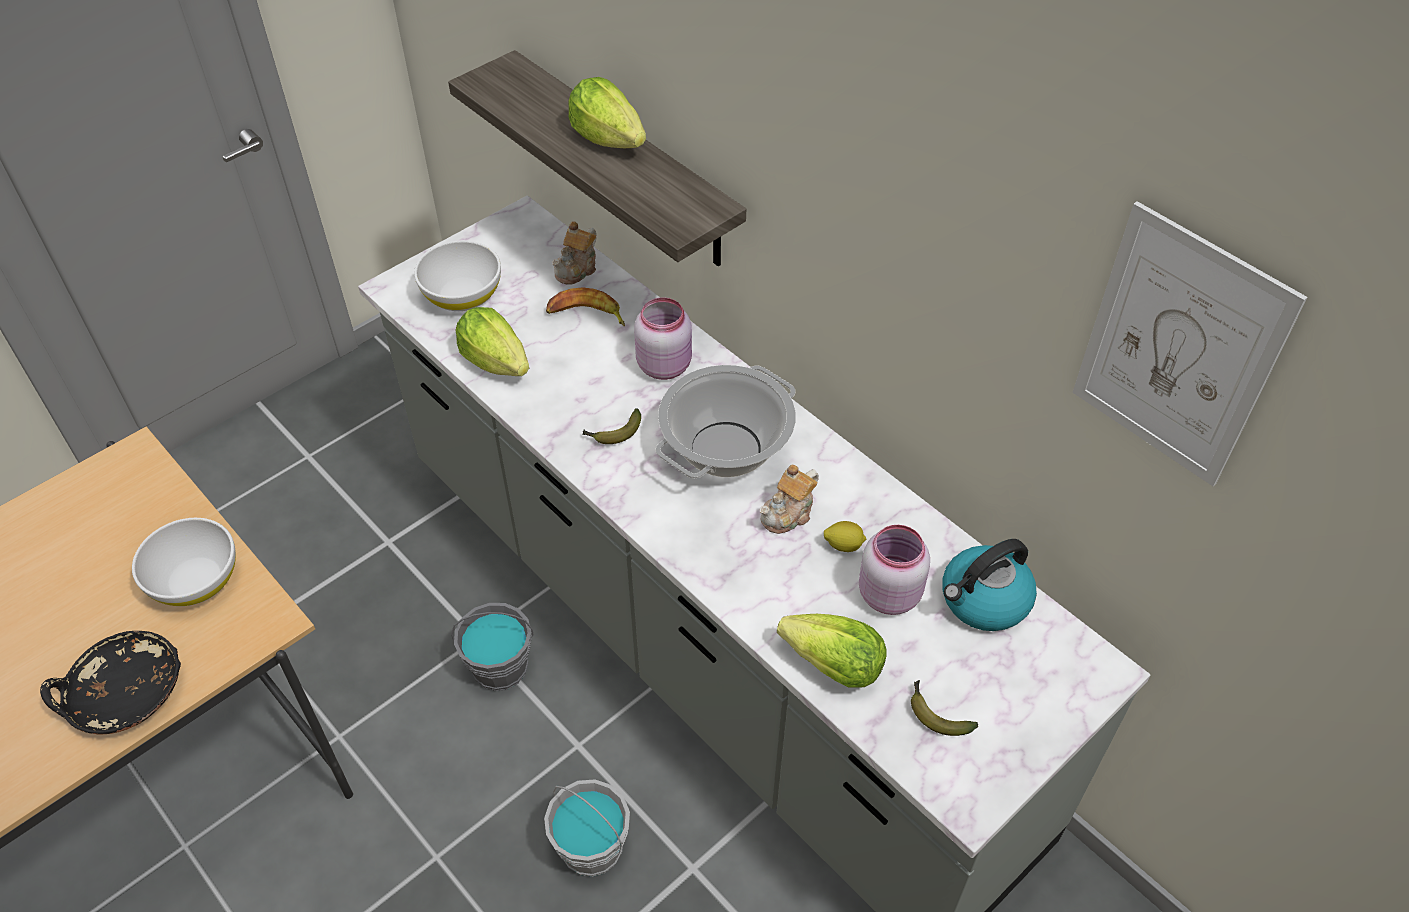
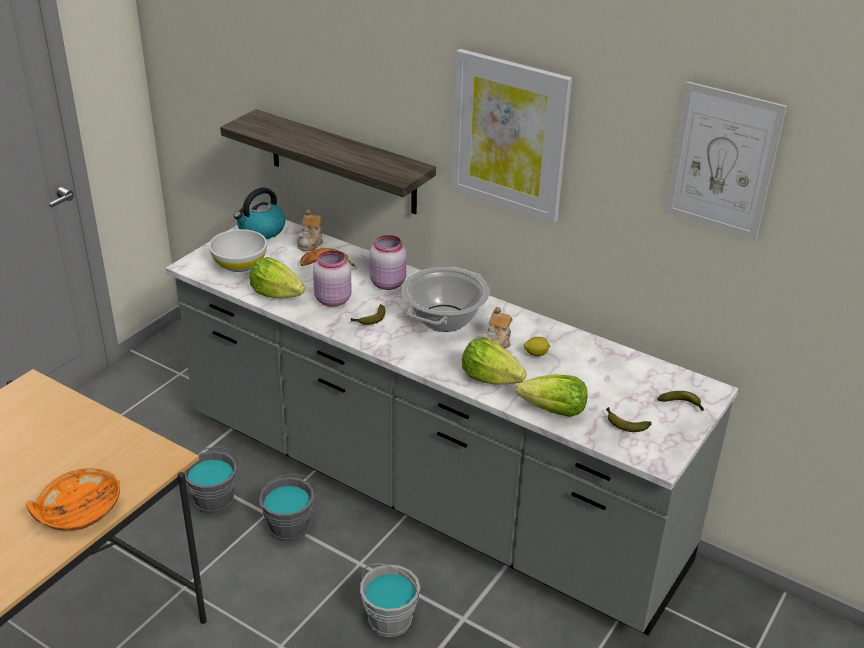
camera: 15 degrees left, 15 degrees down
(124, 694) = (78, 511): black bowl -> orange bowl
(196, 580) = (105, 444): white bowl -> none
(415, 602) = (214, 500): none -> grey bucket
(608, 138) = (336, 143): lettuce -> lettuce (490, 378)
(850, 197) = (509, 135): none -> picture
(888, 593) = (572, 372): pink jar -> pink jar (332, 299)
(983, 601) = (630, 368): kettle -> kettle (261, 230)
(1044, 693) = (682, 405): none -> banana

